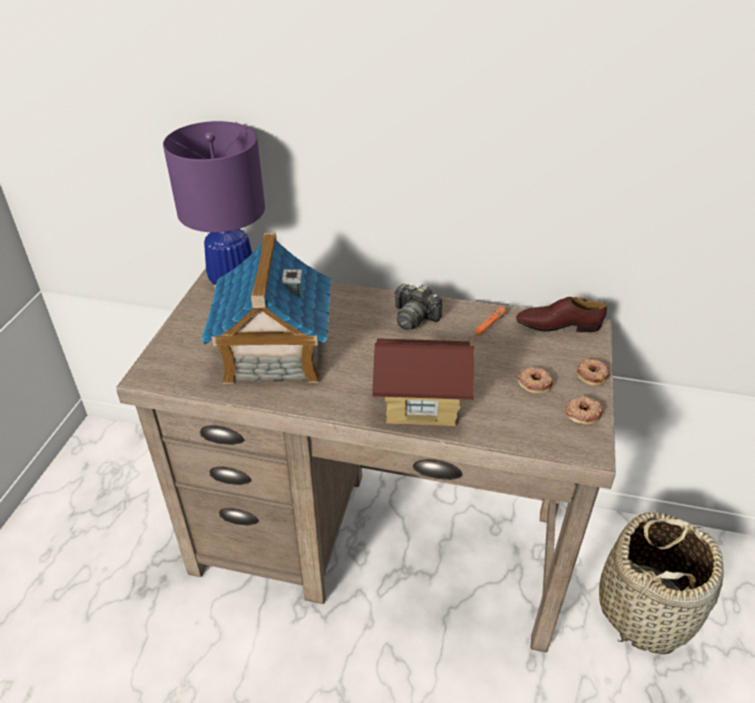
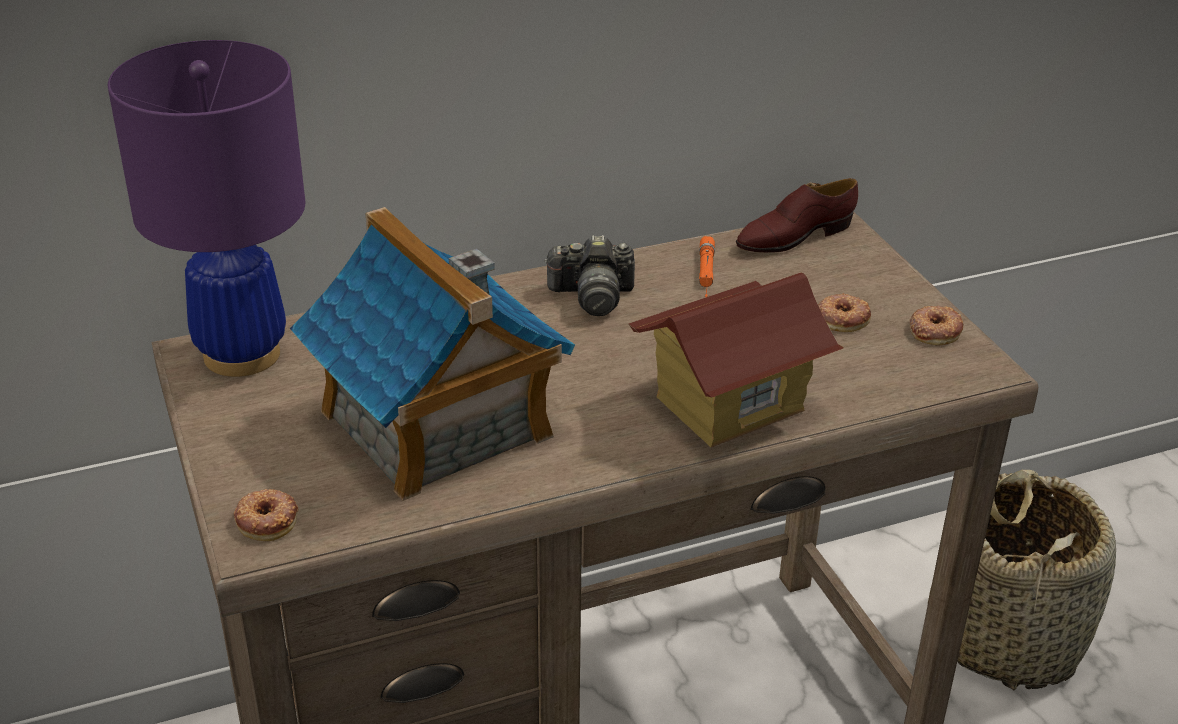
camera: 35 degrees left, 5 degrees down
(592, 374) = (898, 281): donut -> donut (267, 520)

